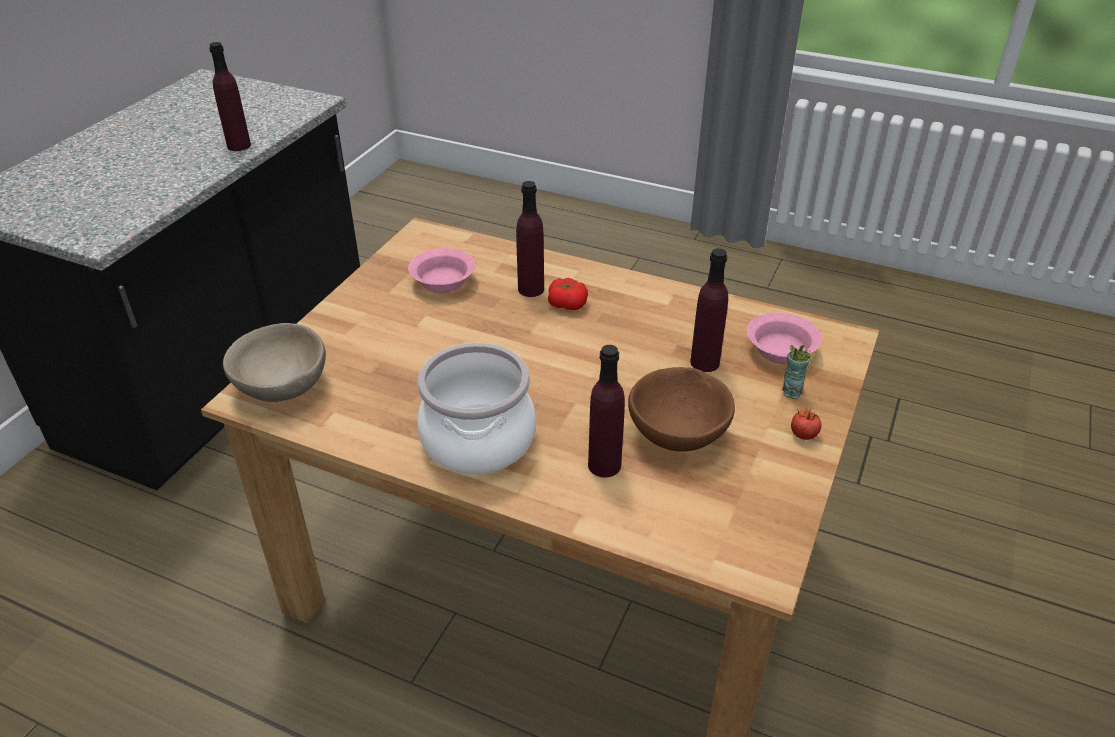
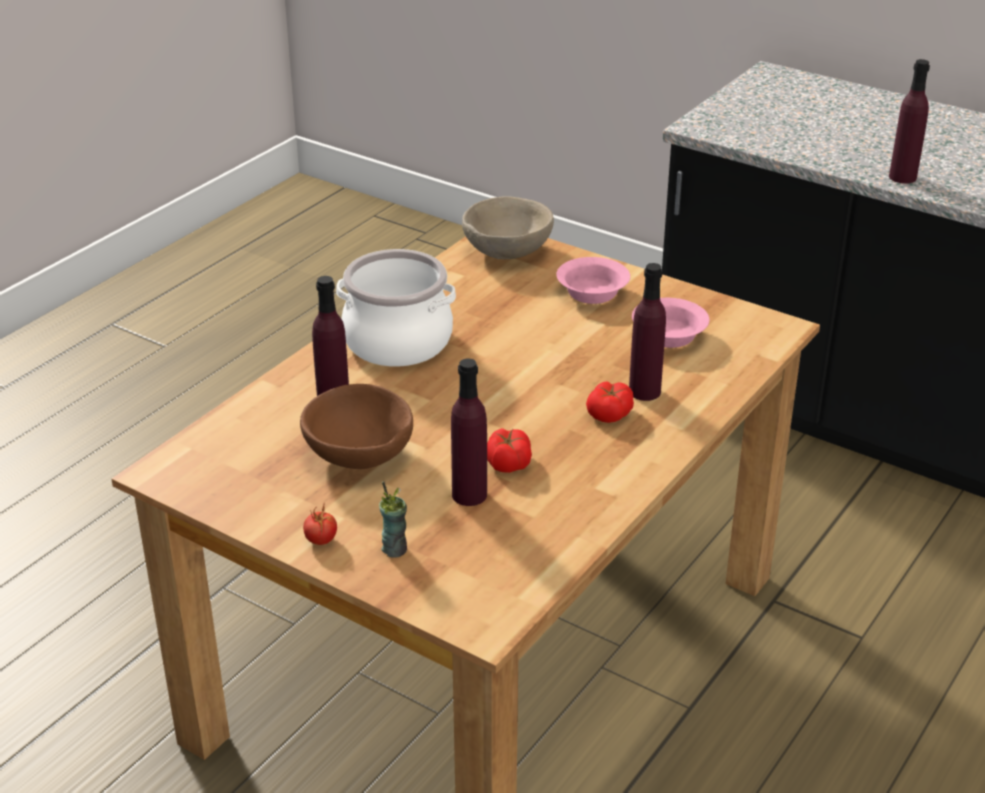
camera: 100 degrees right, 5 degrees down
(653, 347) = (508, 462): none -> tomato
(780, 349) = (476, 560): pink bowl -> pink bowl (594, 293)

